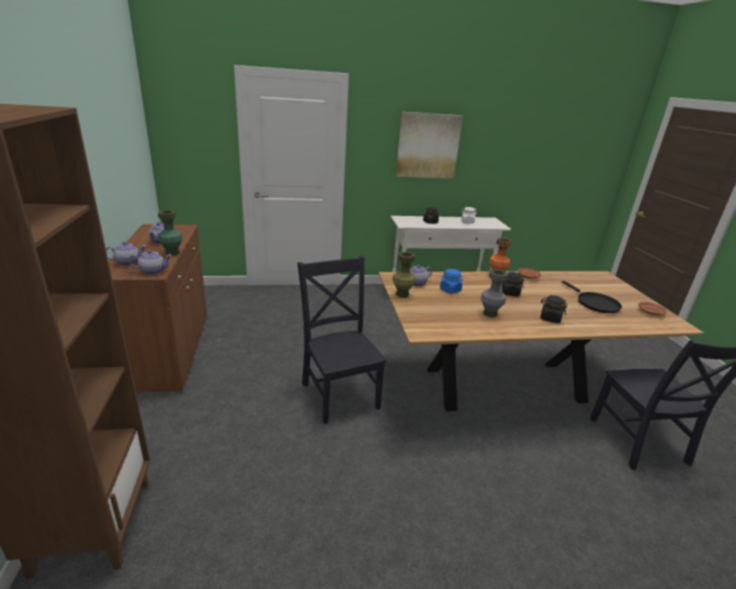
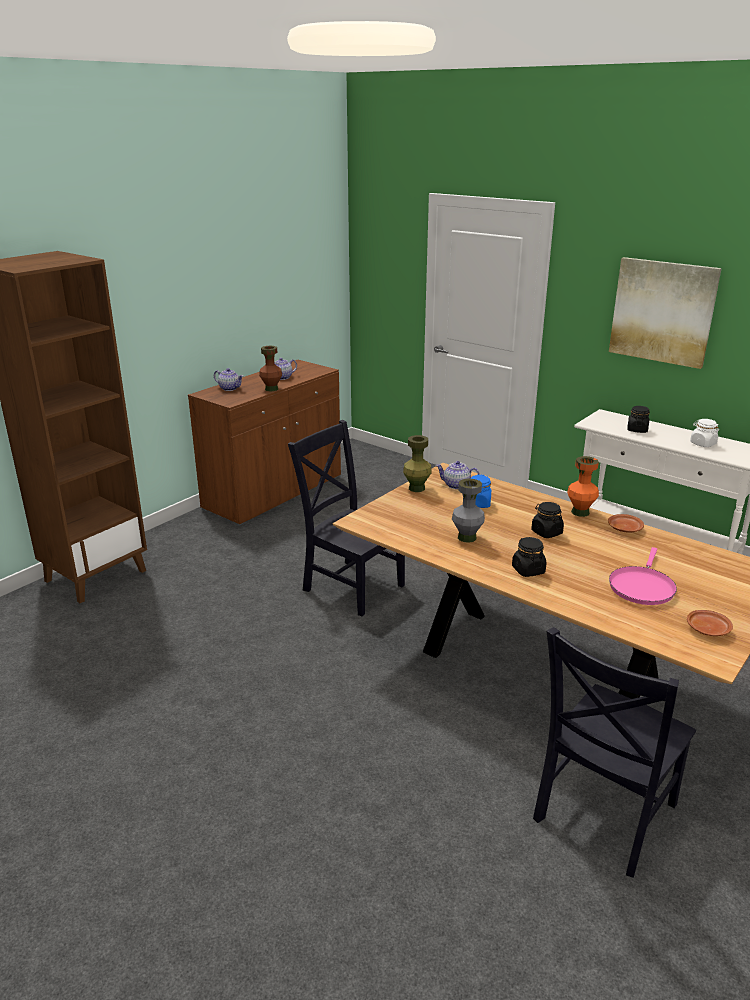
camera: 50 degrees right, 0 degrees up
(153, 271) = (232, 399): teapot -> none
(172, 253) = (271, 389): green vase -> brown vase
(339, 393) = (350, 586): black chair -> black chair turned 75 degrees counterclockwise
(595, 303) = (642, 587): black frying pan -> pink frying pan

